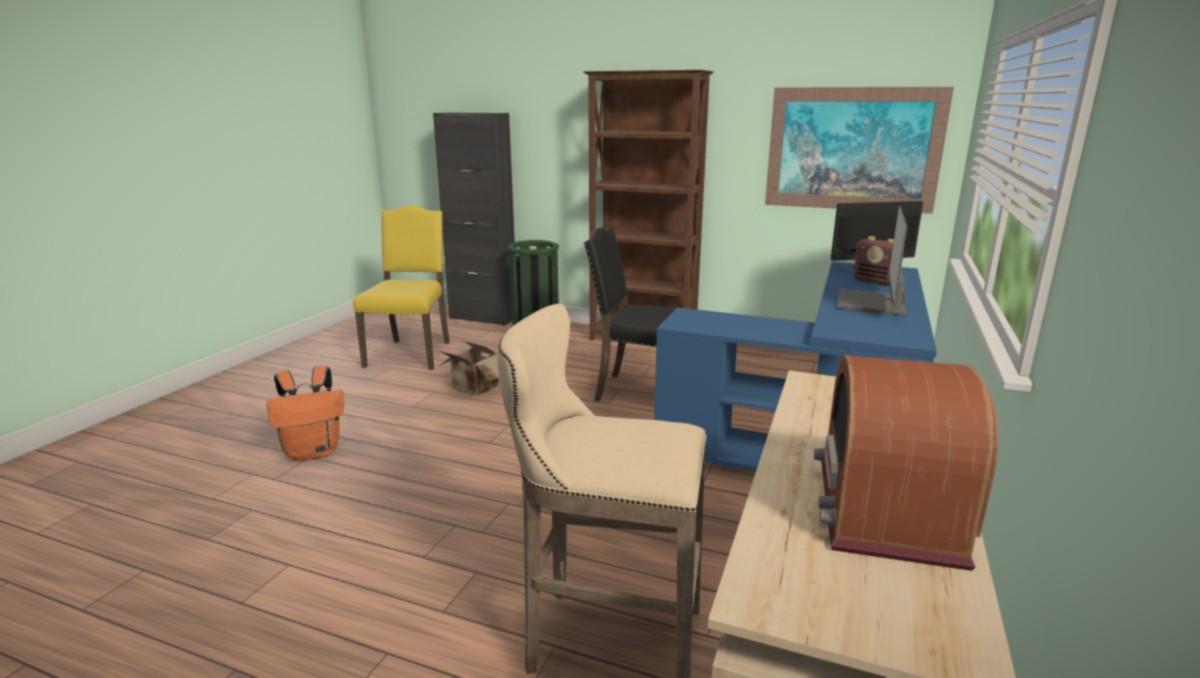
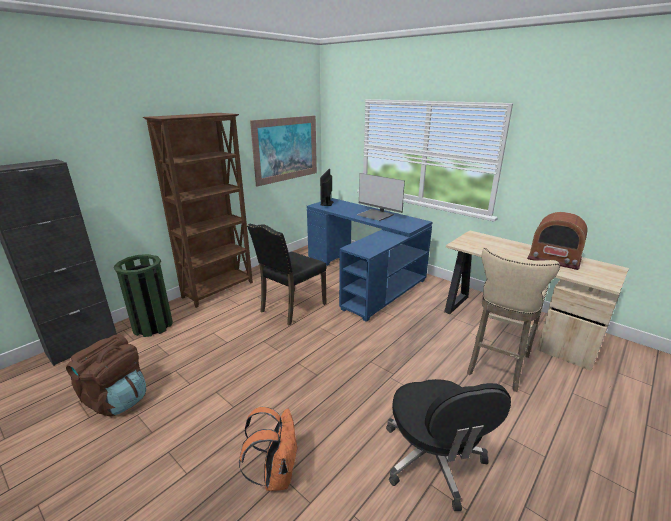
camera: 70 degrees left, 5 degrees up
(331, 564) = (433, 460): none -> black office chair
(411, 353) = (116, 399): yellow chair -> brown backpack
(474, 389) = (230, 370): cardboard box -> none
(875, 282) = (346, 207): radio -> none

